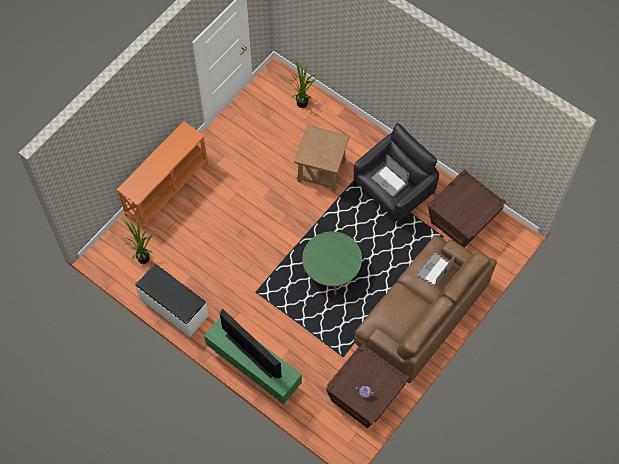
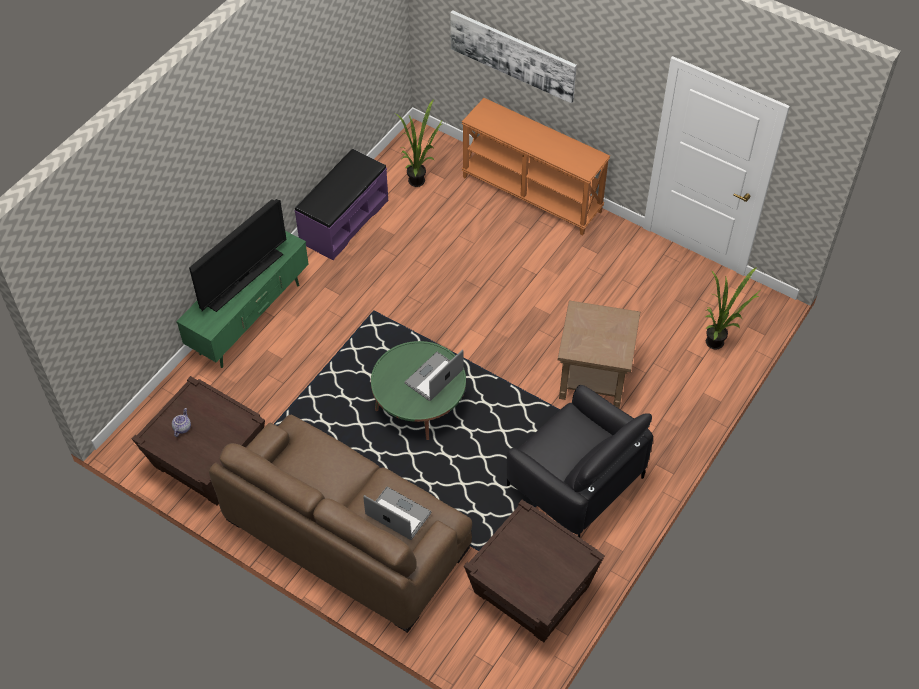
camera: 85 degrees right, 10 degrees down
(122, 150) = (512, 55): none -> picture
(173, 307) = (343, 221): white bench -> purple bench
(389, 180) = (564, 443): laptop -> laptop (434, 377)

